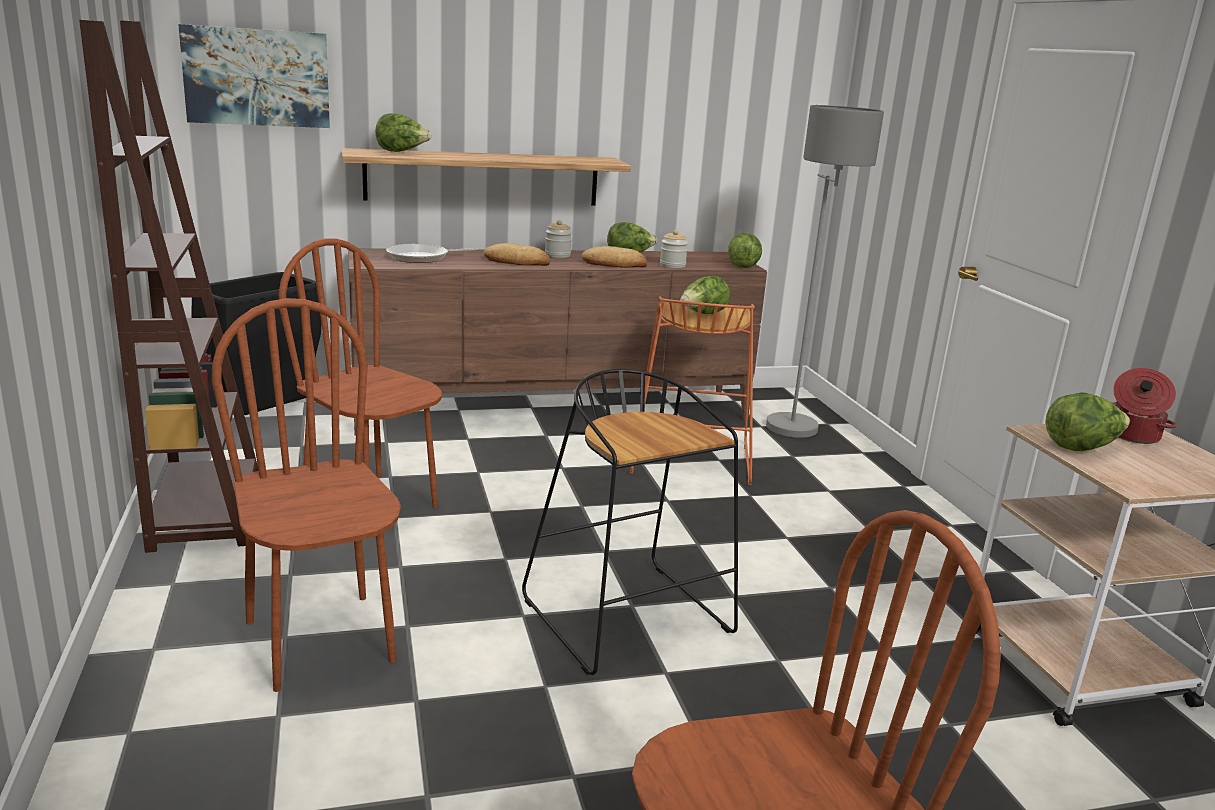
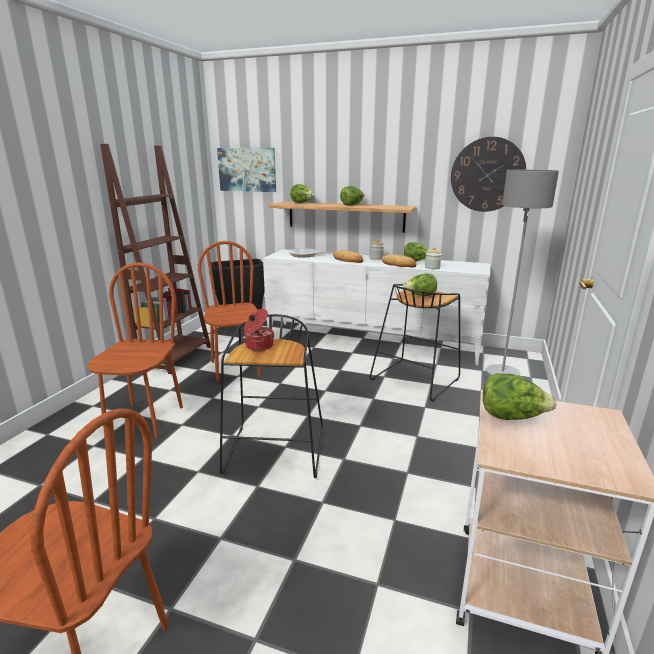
camera: 35 degrees right, 0 degrees up
(554, 411) = (371, 342): brown cabinet -> white cabinet
(689, 457) = (414, 378): orange stool -> black stool
(727, 106) = (487, 175): none -> wall clock
(743, 266) = (478, 271): lettuce -> lettuce (352, 205)
(1131, 436) = (581, 420): cooking pot -> cooking pot (258, 346)

